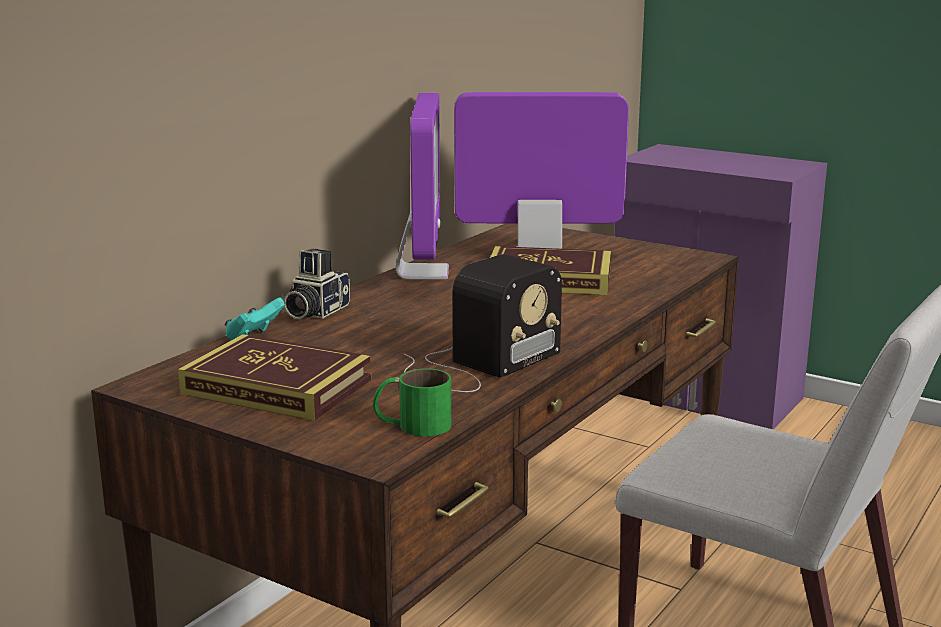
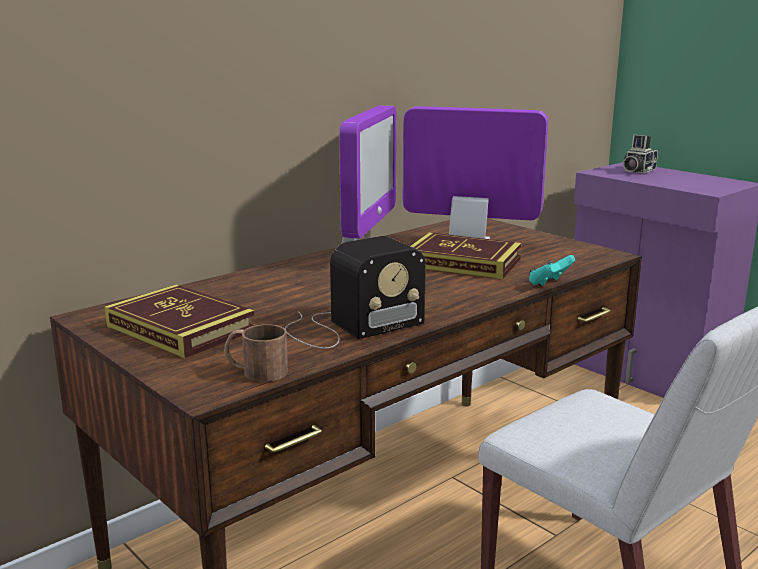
camera: 15 degrees right, 0 degrees up
(254, 337) = (198, 287): turquoise game controller -> turquoise game controller (549, 283)
(314, 312) = (259, 273): camera -> camera (637, 171)
(412, 425) = (255, 371): green mug -> brown mug

